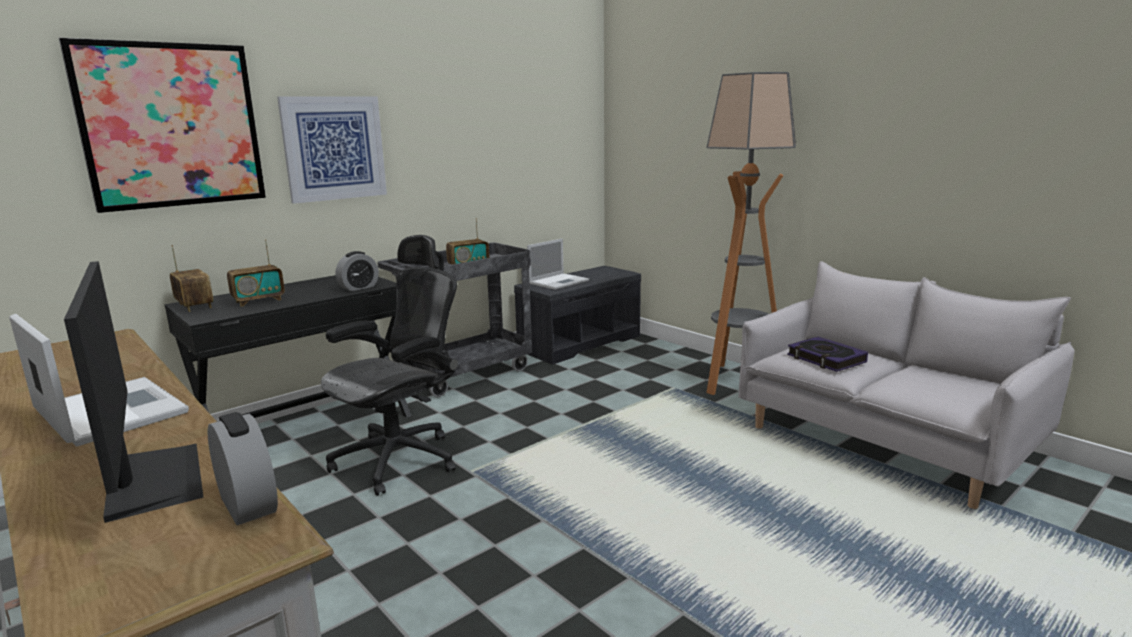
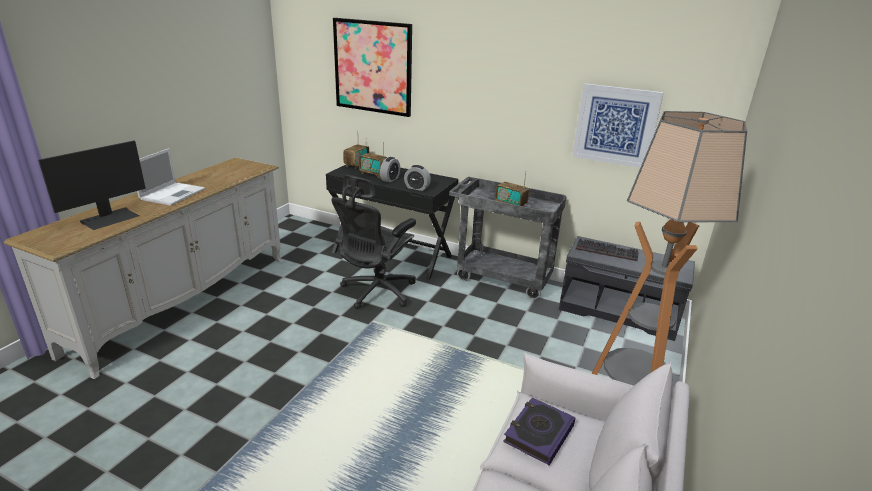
camera: 65 degrees right, 10 degrees up
(248, 504) = (85, 238): alarm clock -> alarm clock (390, 179)
(334, 148) = (456, 95): picture -> picture (615, 125)
(401, 458) = (376, 293): office chair -> office chair turned 105 degrees clockwise
(559, 281) = (607, 251): laptop -> keyboard

